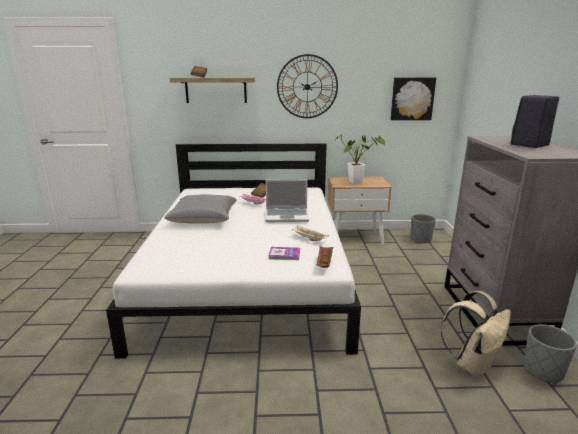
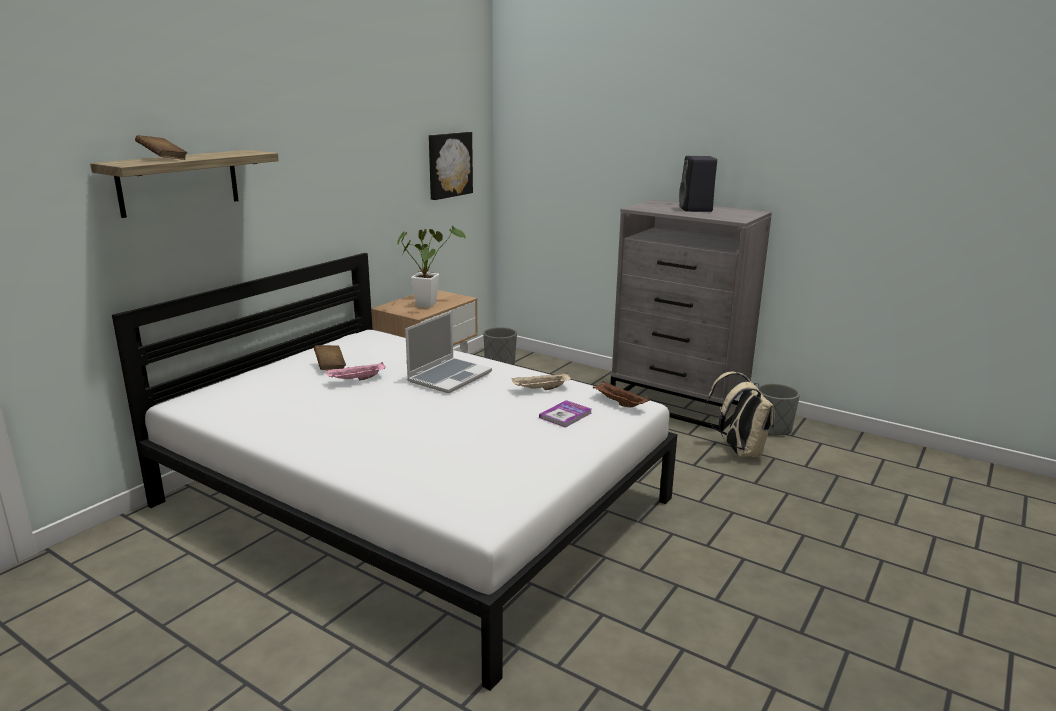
camera: 55 degrees left, 0 degrees up
(203, 218) = (348, 428): grey pillow -> none
(307, 87) = (327, 160): wall clock -> none

